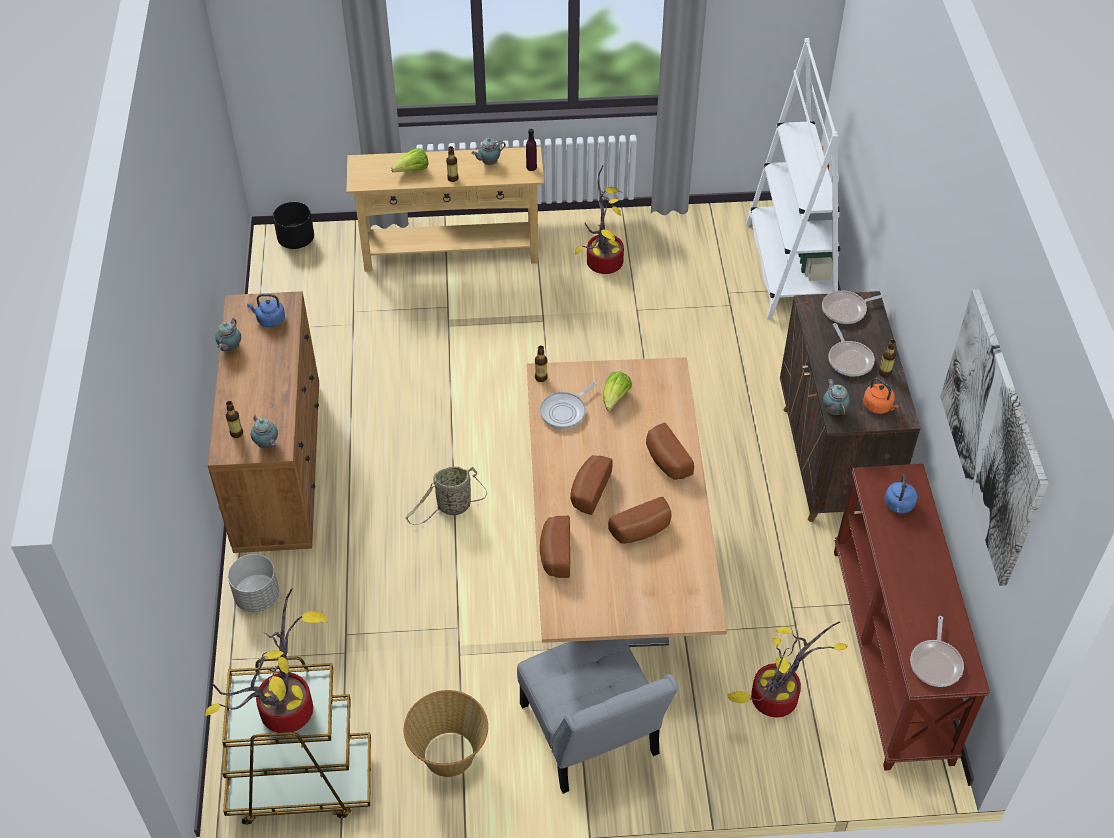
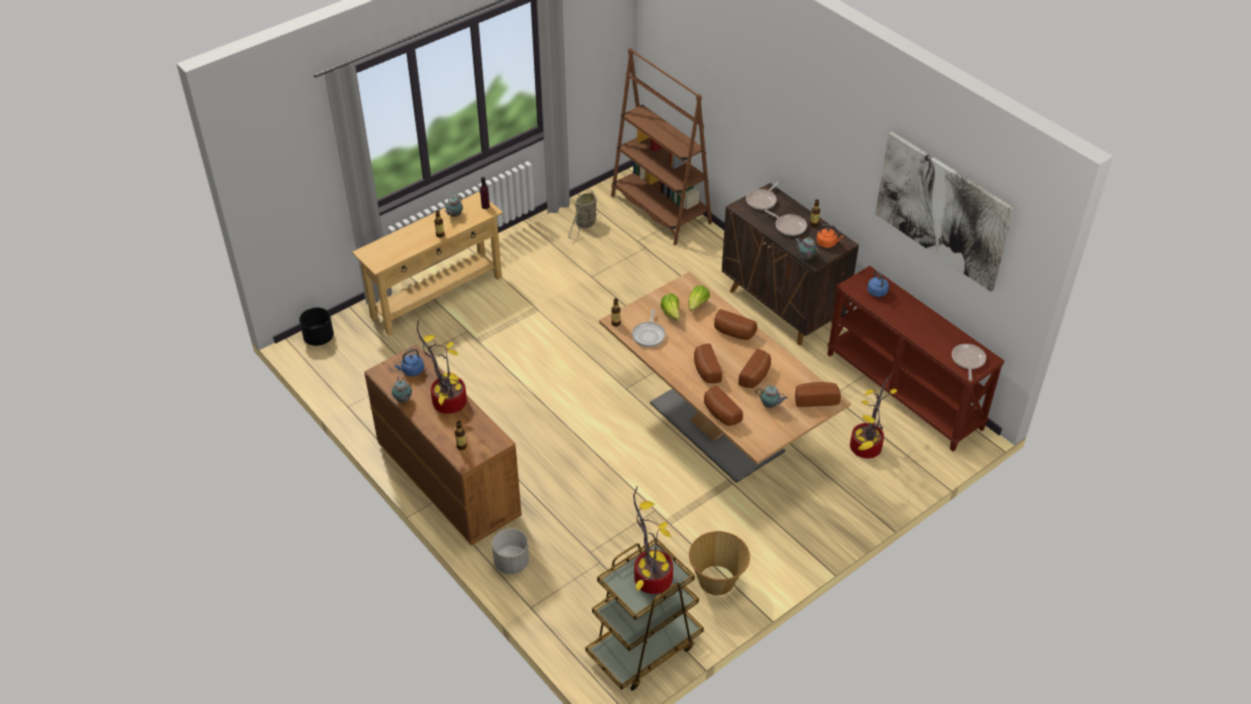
camera: 35 degrees left, 5 degrees down
(267, 445) = (488, 443): teapot -> teapot (770, 405)
(412, 171) = (408, 242): lettuce -> lettuce (697, 305)
(452, 507) = (585, 446): basket -> basket (585, 224)
(591, 737) = (787, 524): grey chair -> none
(602, 260) = (542, 257): potted plant -> potted plant (446, 401)
(686, 601) = (815, 399): none -> bread
(790, 267) = (660, 210): white bookcase -> brown bookcase
(936, 663) = (967, 361): frying pan -> frying pan turned 150 degrees counterclockwise

